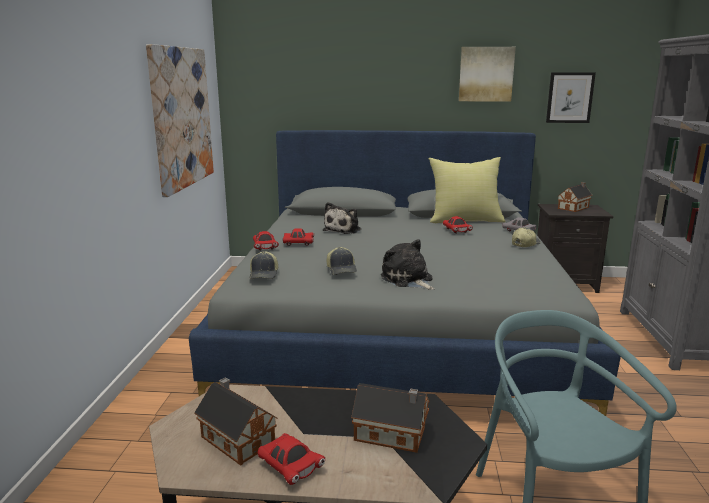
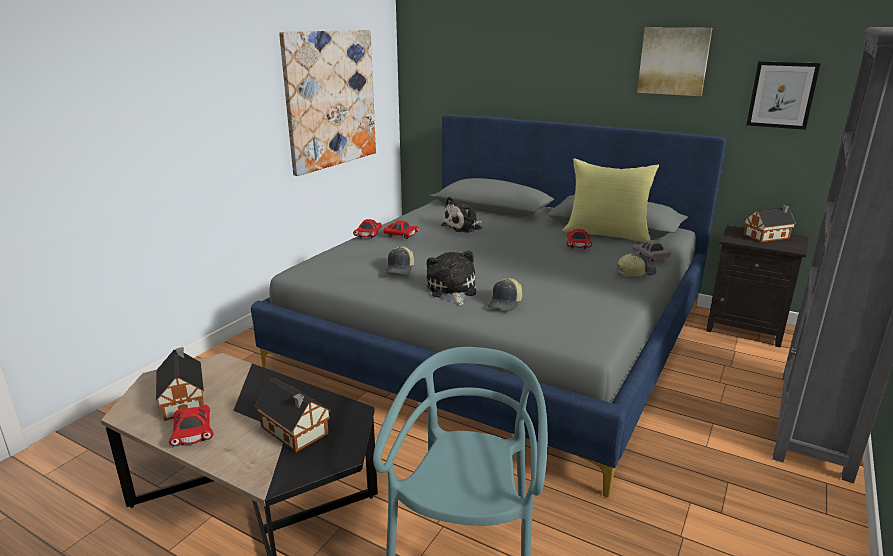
camera: 25 degrees right, 5 degrees up
(264, 274) = (330, 262): cap -> cap (505, 303)

